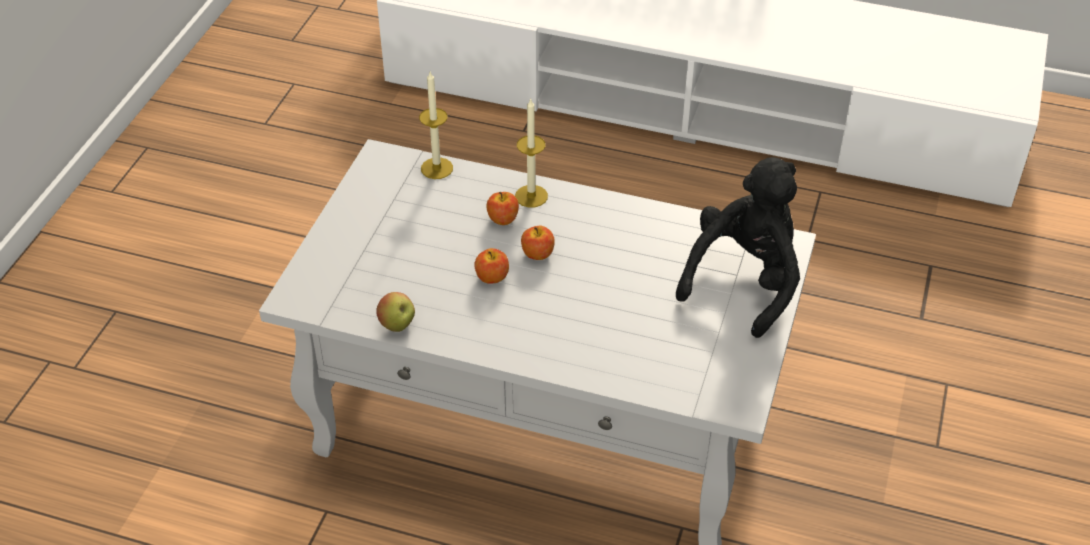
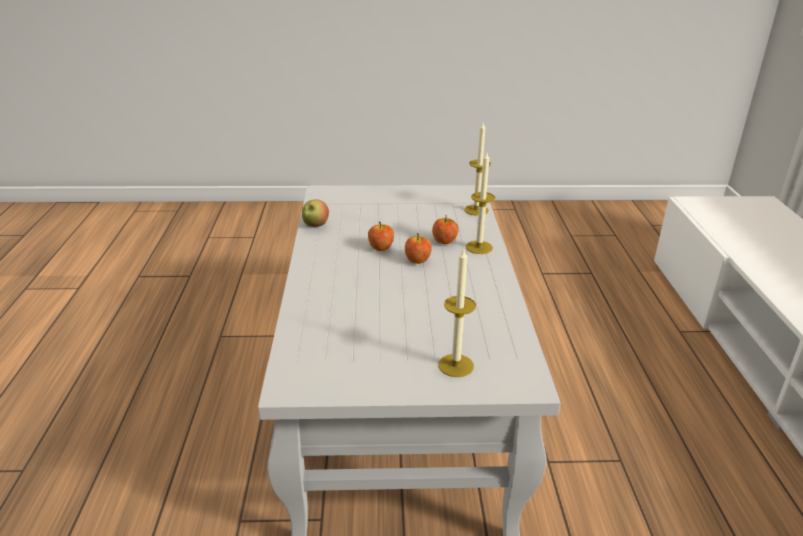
camera: 70 degrees right, 15 degrees down
(744, 281) = (456, 365): black plush toy -> candle

